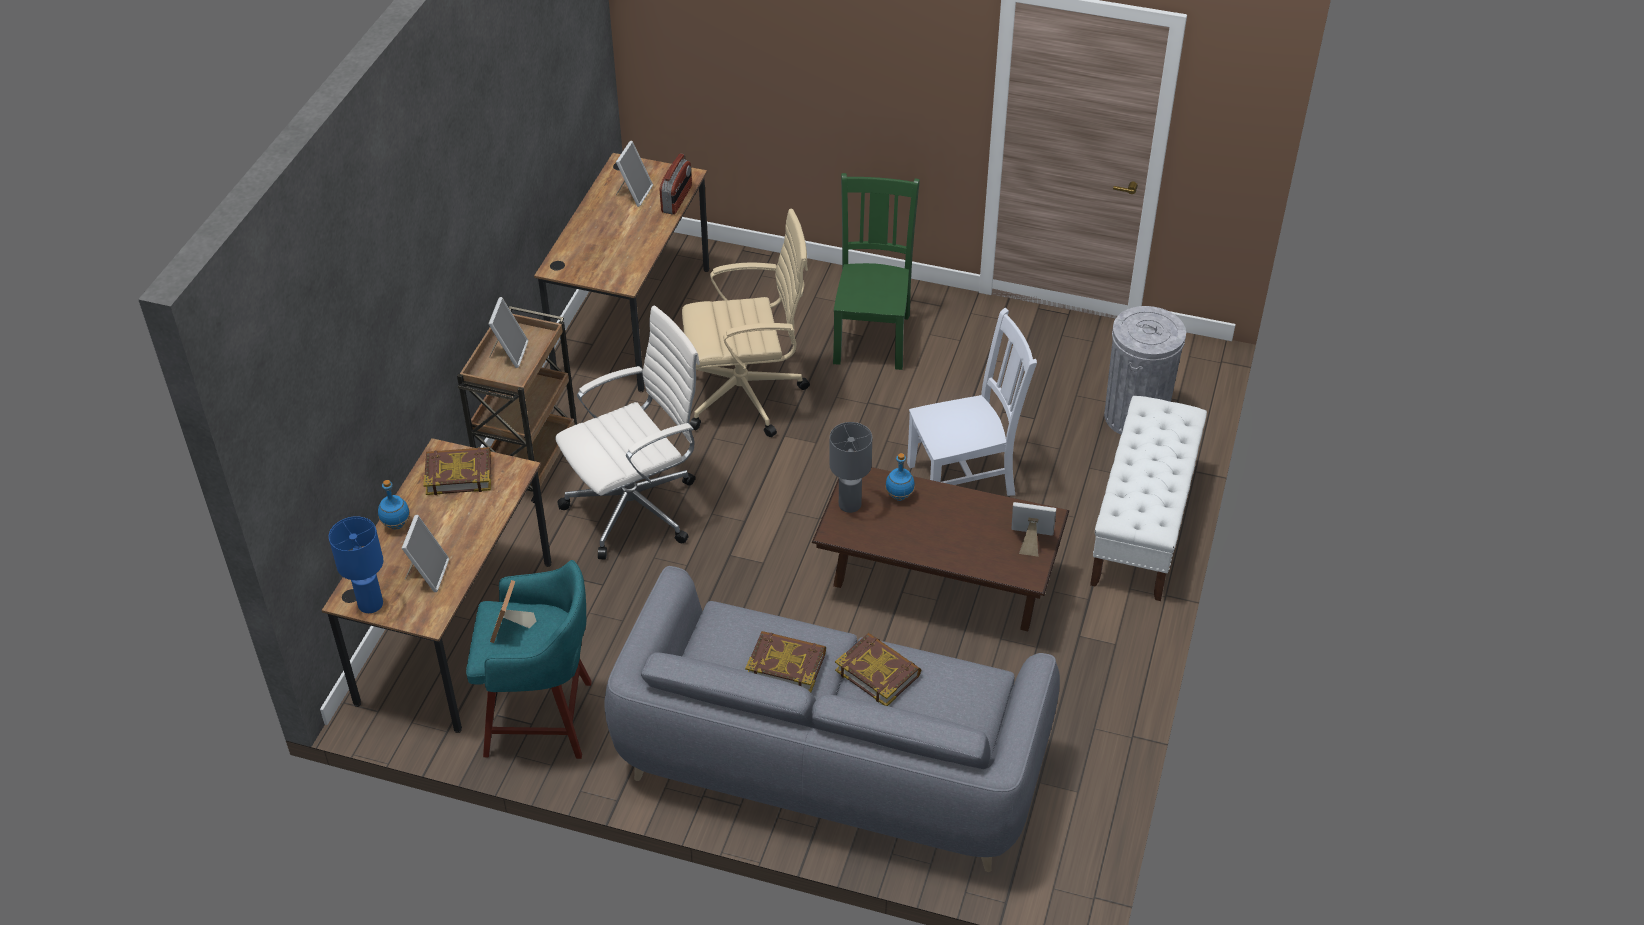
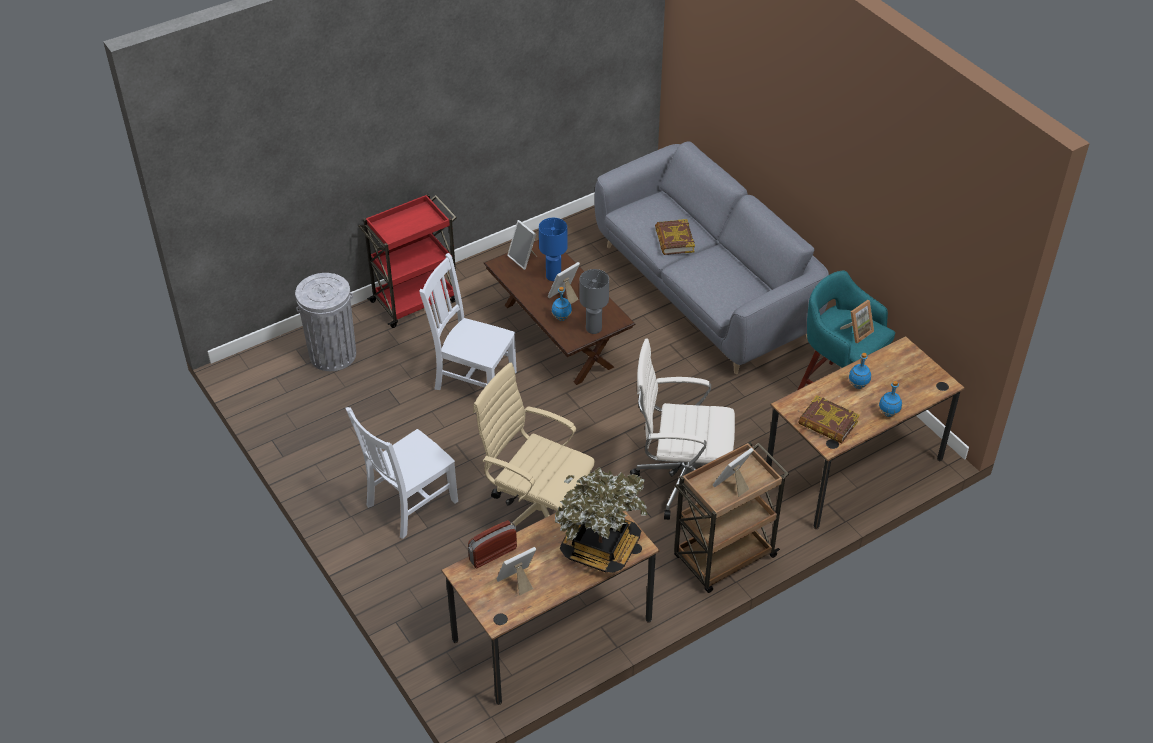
camera: 140 degrees left, 0 degrees up
(371, 604) = (933, 374): blue table lamp -> blue table lamp (553, 276)
(427, 573) = (888, 374): picture frame -> picture frame (564, 296)
(455, 538) = (858, 385): none -> blue bottle
(589, 249) = (600, 547): none -> potted plant
(786, 665) = (716, 267): book -> none
(872, 336) = (409, 505): green chair -> white chair
(1142, 525) = (415, 300): white bench -> red cart

